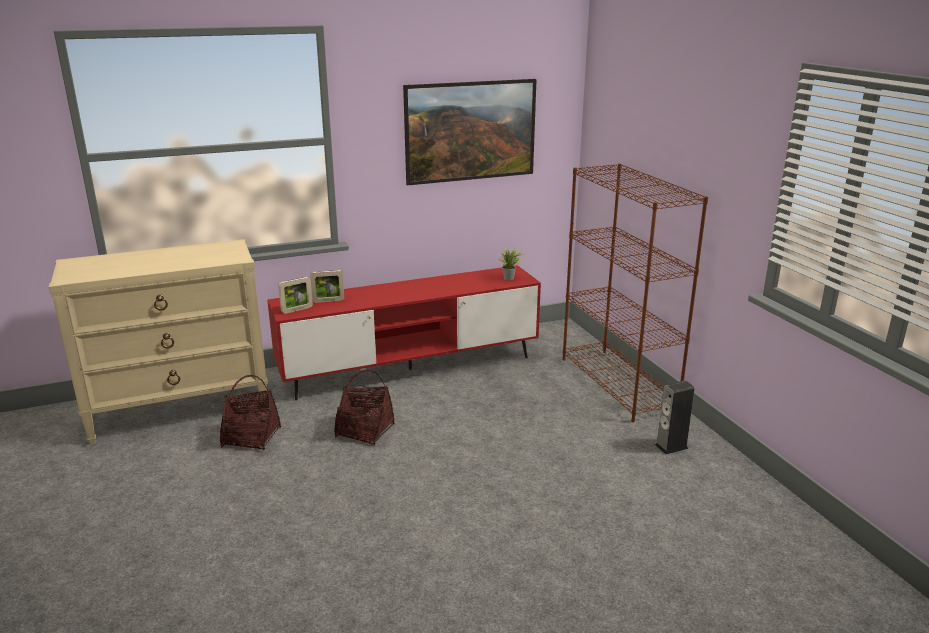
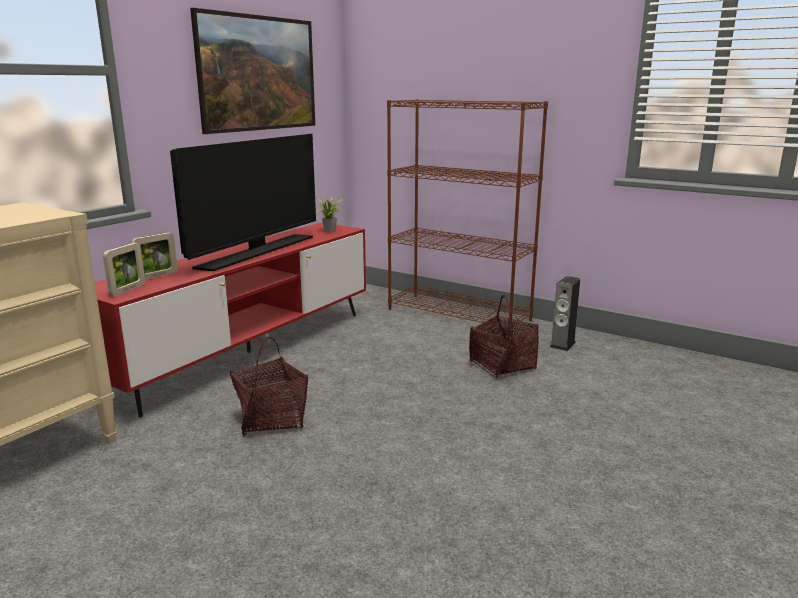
camera: 35 degrees left, 5 degrees down
(251, 437) = (124, 474): basket -> basket (502, 365)
(420, 291) = (257, 252): none -> television

